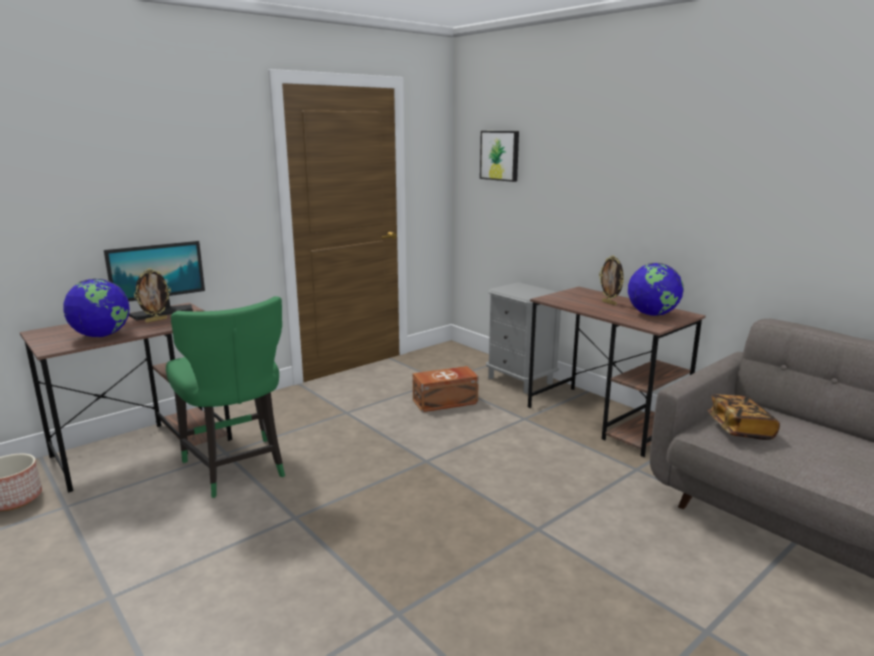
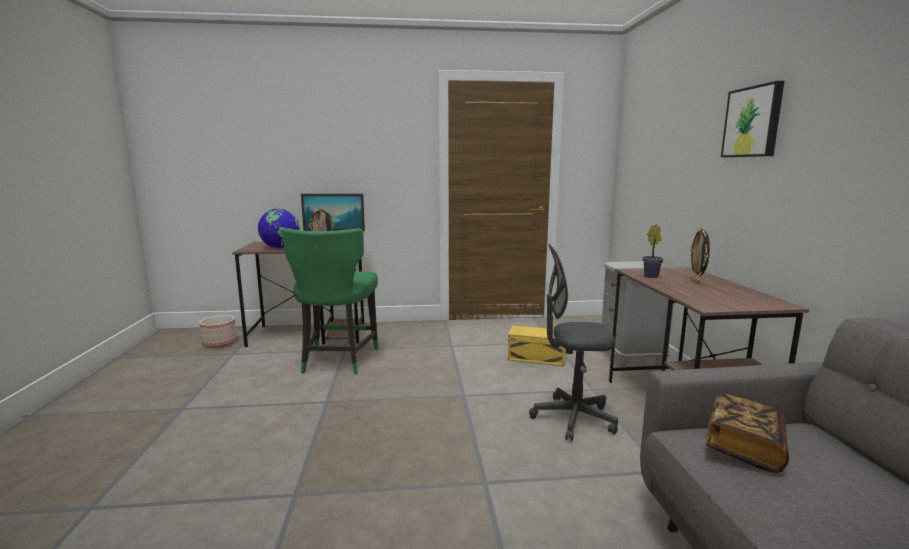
camera: 35 degrees right, 5 degrees down
(446, 402) = (537, 358): brown storage box -> yellow storage box
(500, 155) = (645, 137): picture -> picture (753, 122)
(539, 450) = (573, 418): none -> grey office chair
(571, 302) = (652, 276): none -> potted plant
(652, 314) = (730, 297): globe -> none

